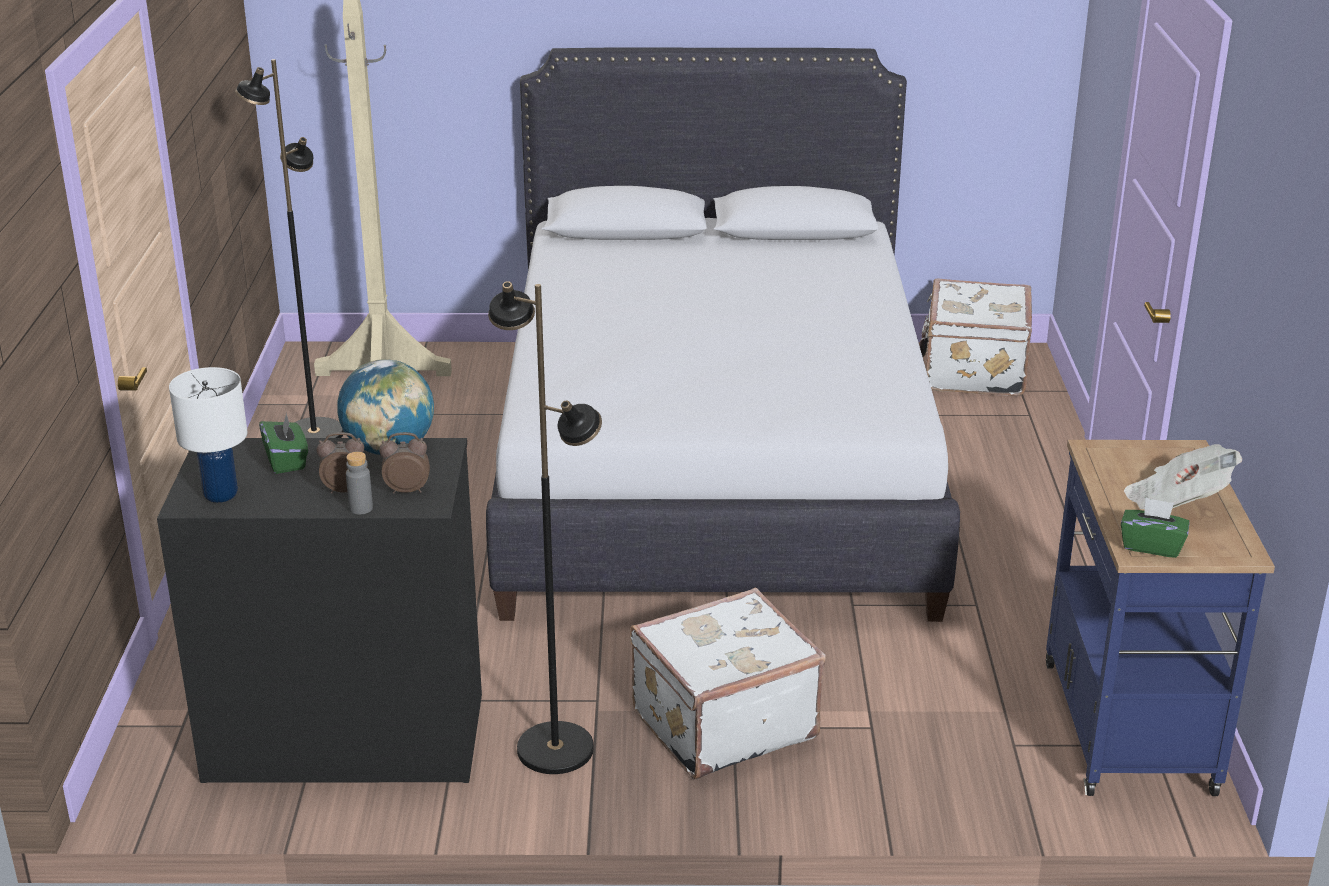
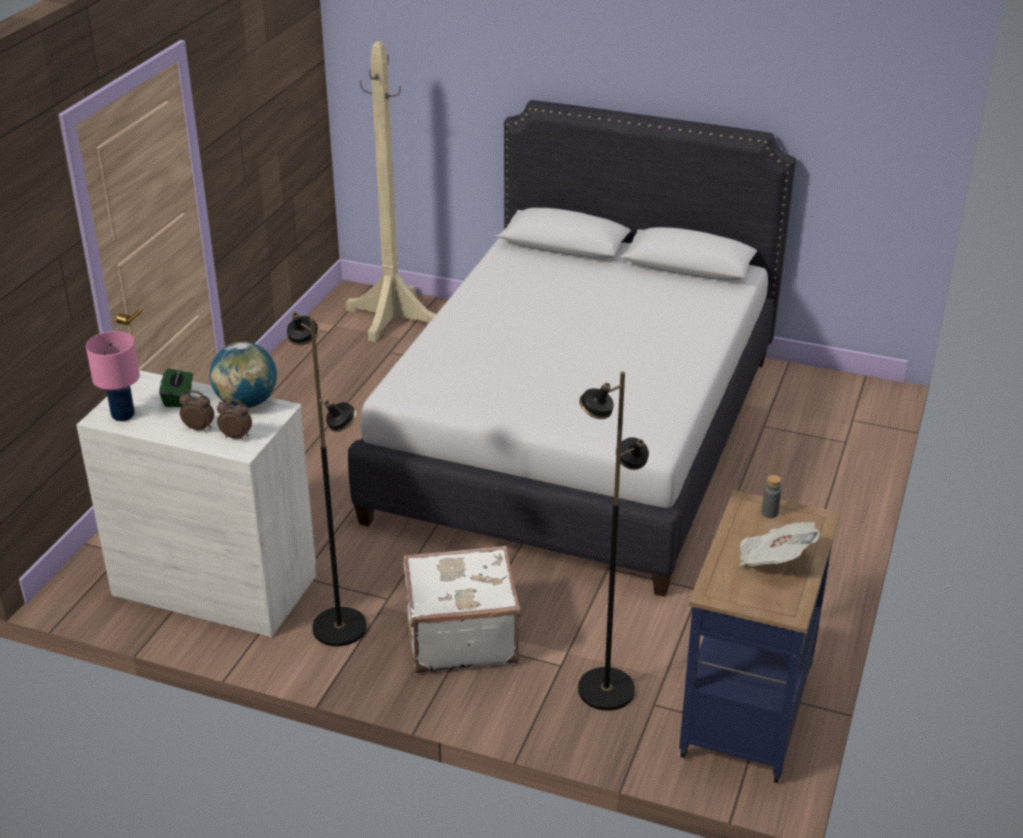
camera: 20 degrees right, 5 degrees up
(221, 494) = (124, 415): white table lamp -> pink table lamp
(313, 434) = (319, 356): black floor lamp -> black floor lamp (605, 689)
(345, 733) = (215, 583): black dresser -> white dresser
(361, 508) = (199, 444): grey bottle -> grey bottle (769, 513)
(972, 371) = (824, 396): white suitcase -> none
(1151, 546) = (726, 591): green tissue box -> none

